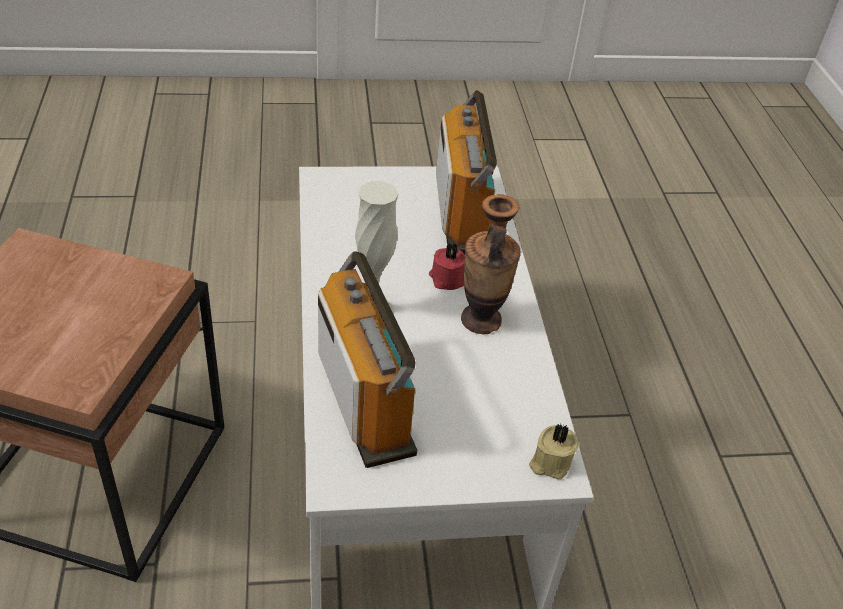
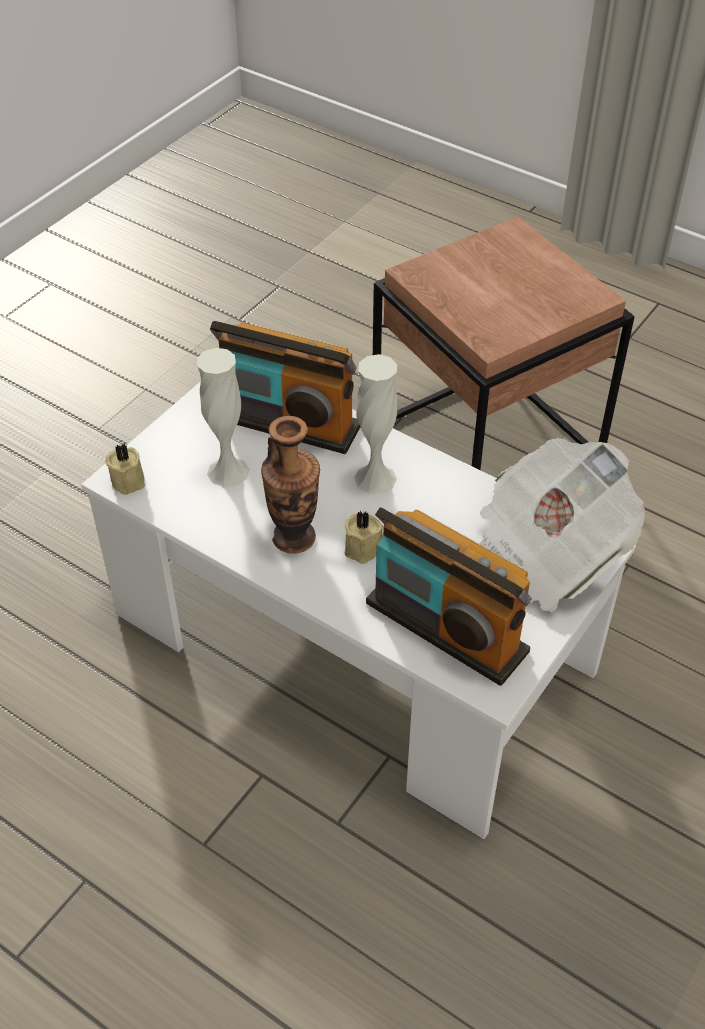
camera: 135 degrees right, 5 degrees up
(352, 198) = (544, 553): none -> newspaper
(446, 279) = (364, 548): red candle -> beige candle
(464, 401) = (228, 471): none -> white vase

